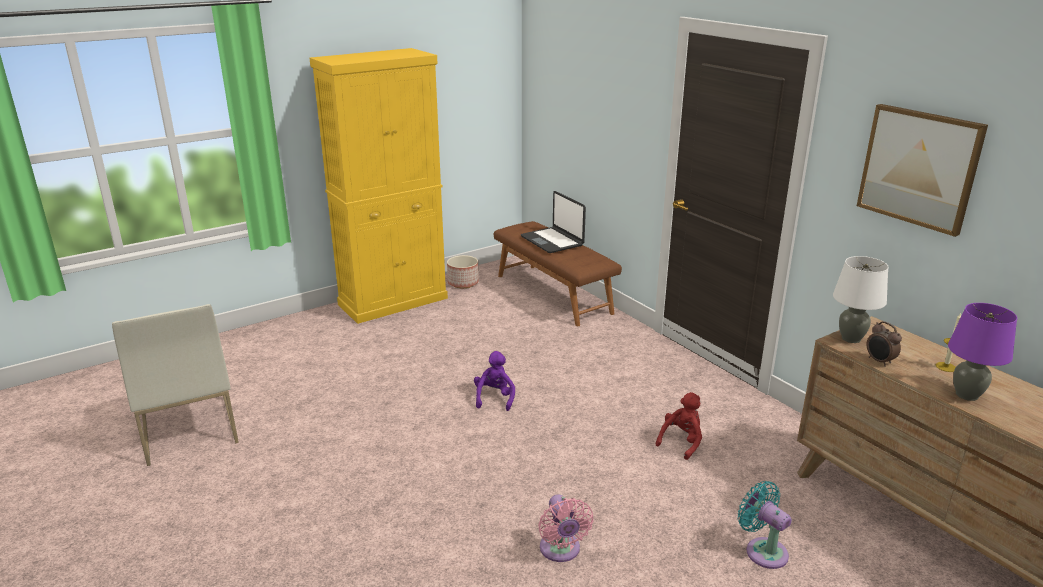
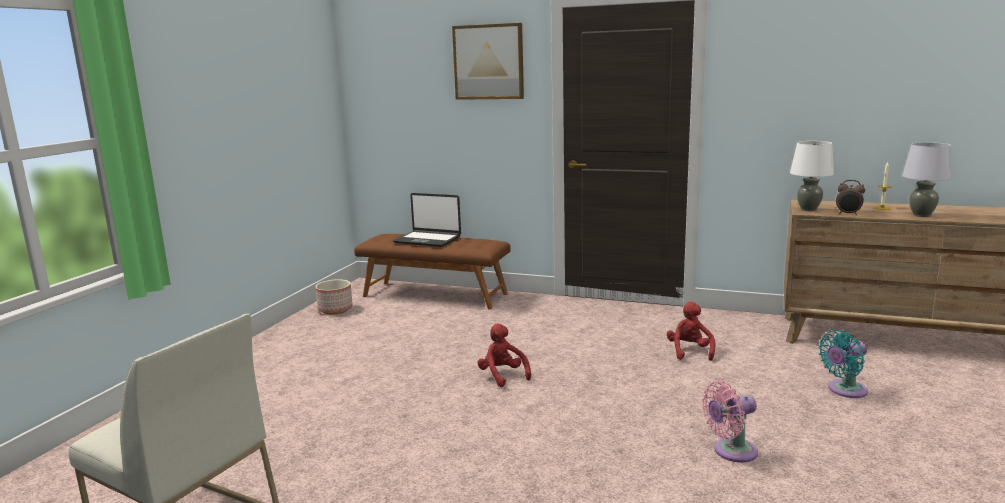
camera: 35 degrees left, 10 degrees down
(393, 301) = (281, 341): yellow cabinet -> none
(494, 398) = (502, 376): purple plush toy -> red plush toy
(561, 551) = (731, 451): pink fan -> pink fan turned 120 degrees clockwise
(763, 550) = (844, 390): turquoise fan -> turquoise fan turned 45 degrees counterclockwise
(919, 168) = (809, 71): picture -> picture (488, 62)
(967, 395) = (922, 215): purple table lamp -> grey table lamp

